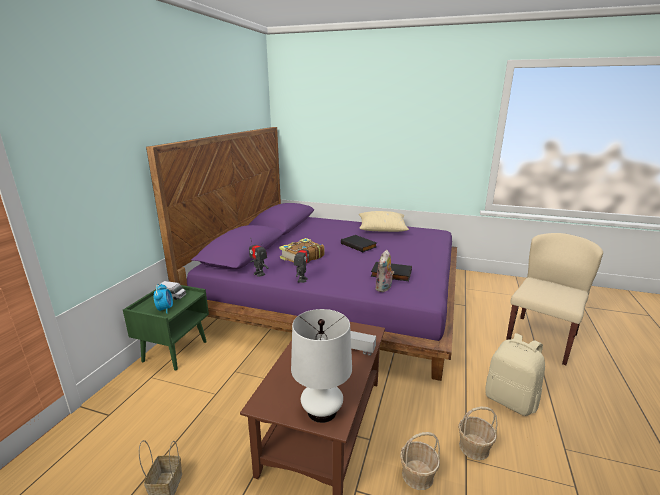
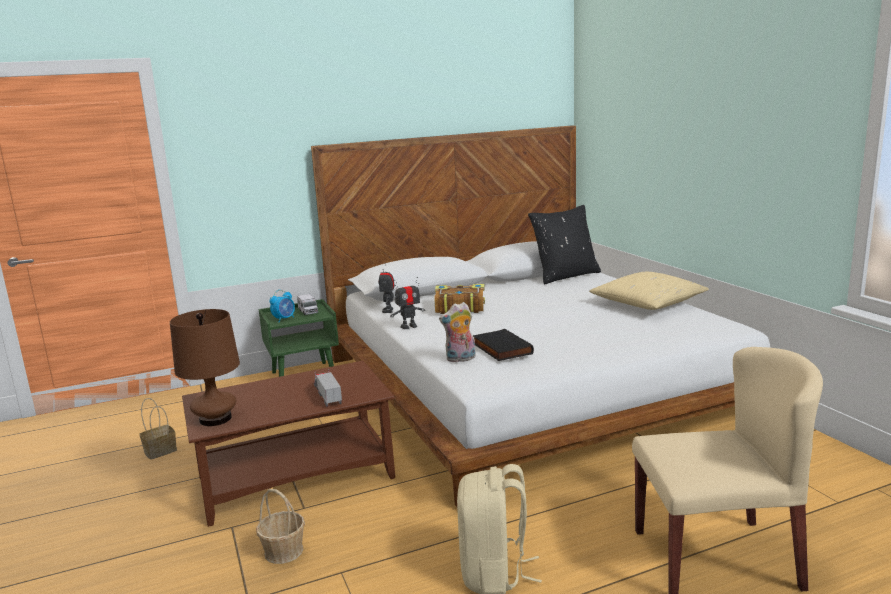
camera: 50 degrees right, 5 degrees down
(308, 223) = (565, 276): none -> black pillow
(322, 411) = (215, 419): white table lamp -> brown table lamp
(335, 295) = (530, 386): purple bed -> white bed
(359, 245) = (556, 313): black book -> none
(473, 447) = (365, 571): basket -> none

